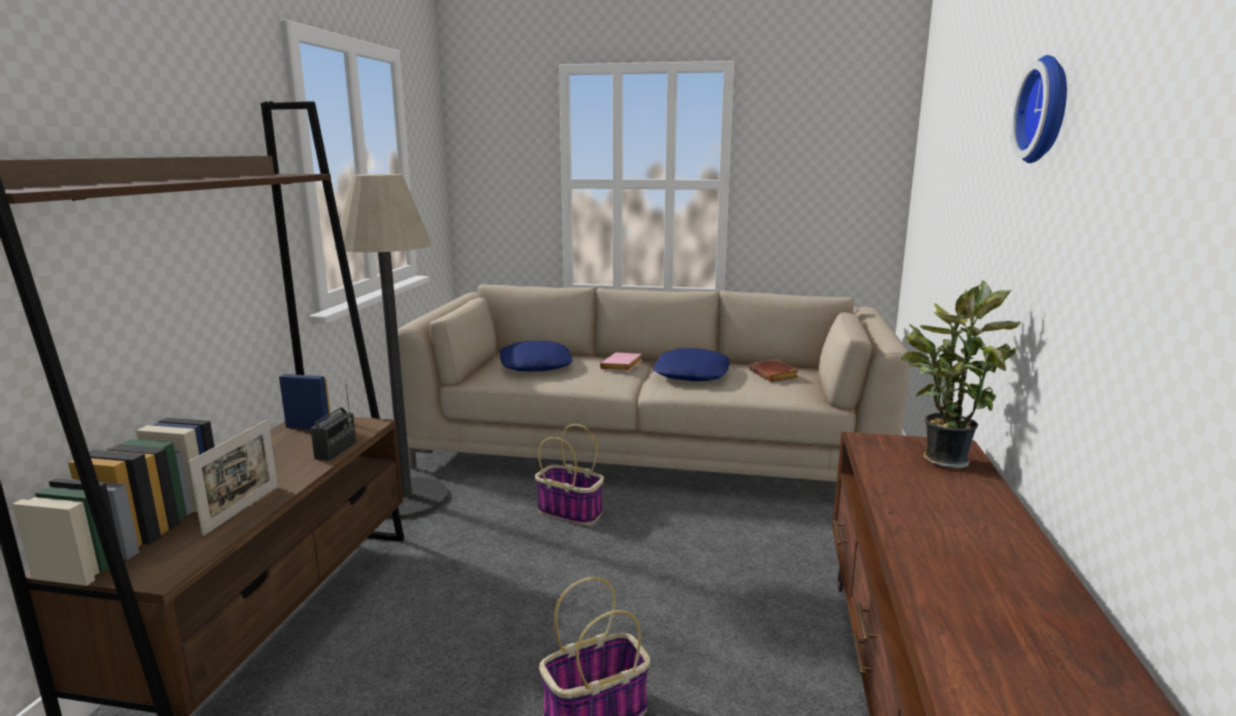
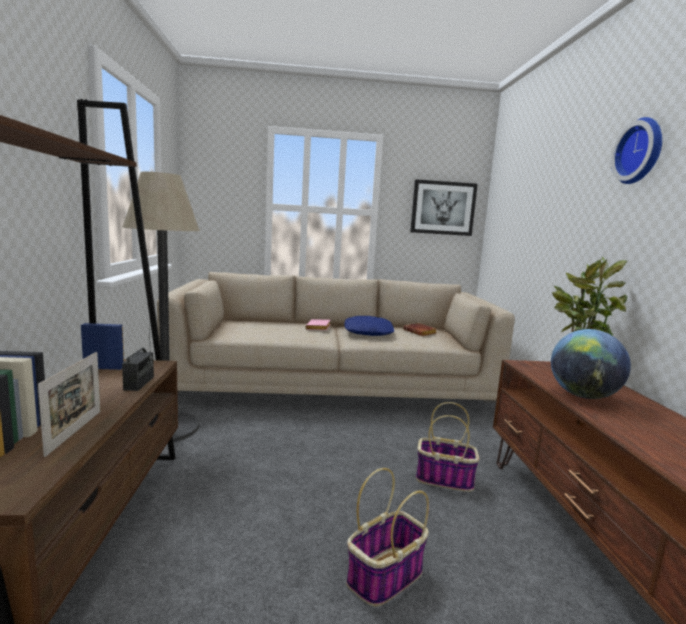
camera: 15 degrees left, 5 degrees down
(536, 365) = (258, 327): blue pillow -> none
(571, 512) = (297, 429): basket -> basket (445, 479)
(836, 170) = (443, 208): none -> picture
(911, 499) = (583, 396): none -> globe

